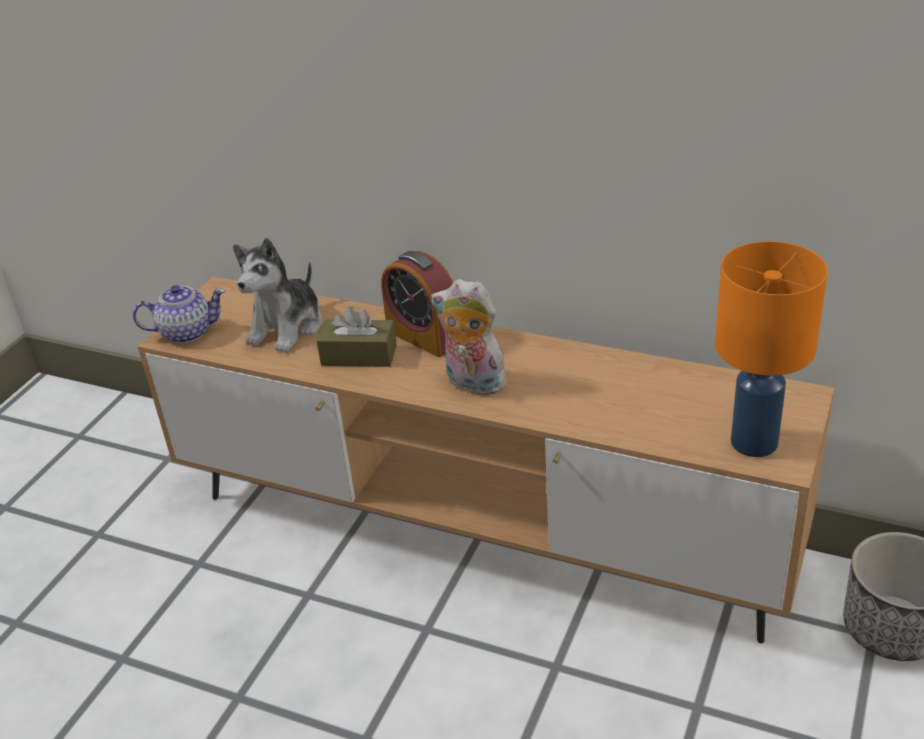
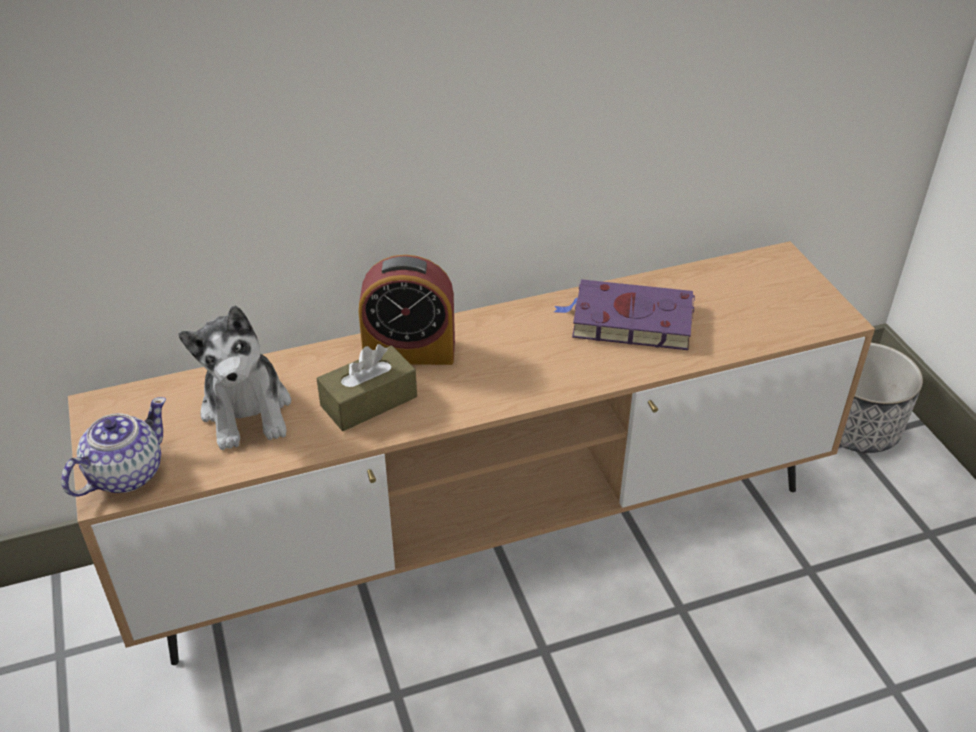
camera: 45 degrees left, 5 degrees up
(472, 384) = (517, 374): plush toy -> none
(601, 385) = (628, 321): none -> purple book
(753, 441) = (795, 311): orange table lamp -> none

